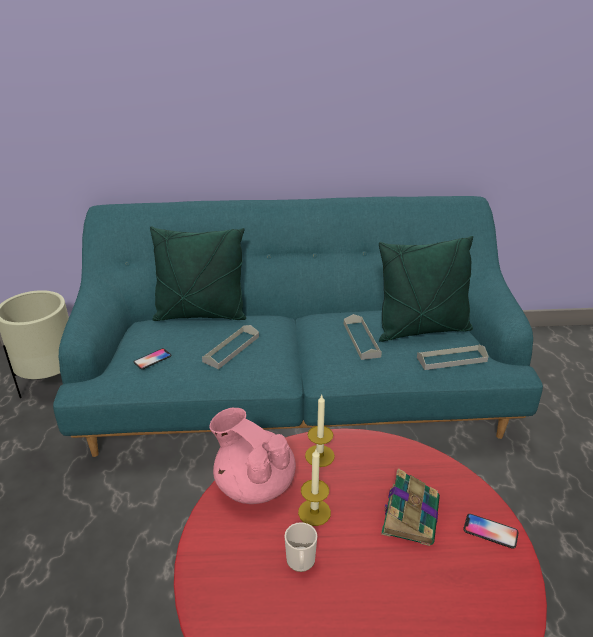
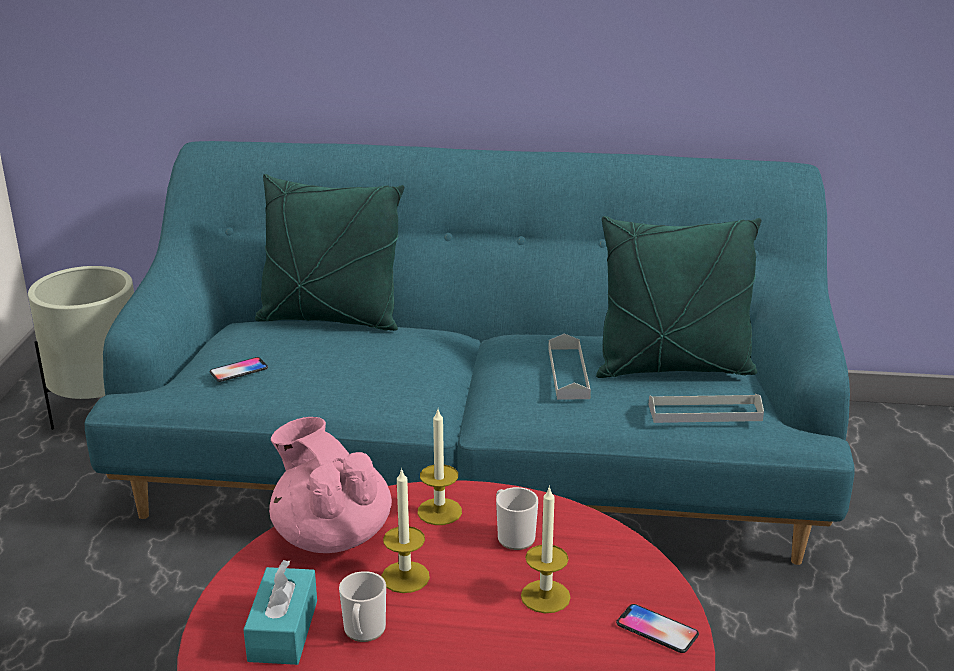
camera: 10 degrees right, 5 degrees down
(231, 349) = (360, 367): grey tray -> none
(245, 570) = (283, 630): none -> turquoise tissue box
(373, 469) = (513, 536): none -> mug
(410, 515) = (545, 596): book -> candle

